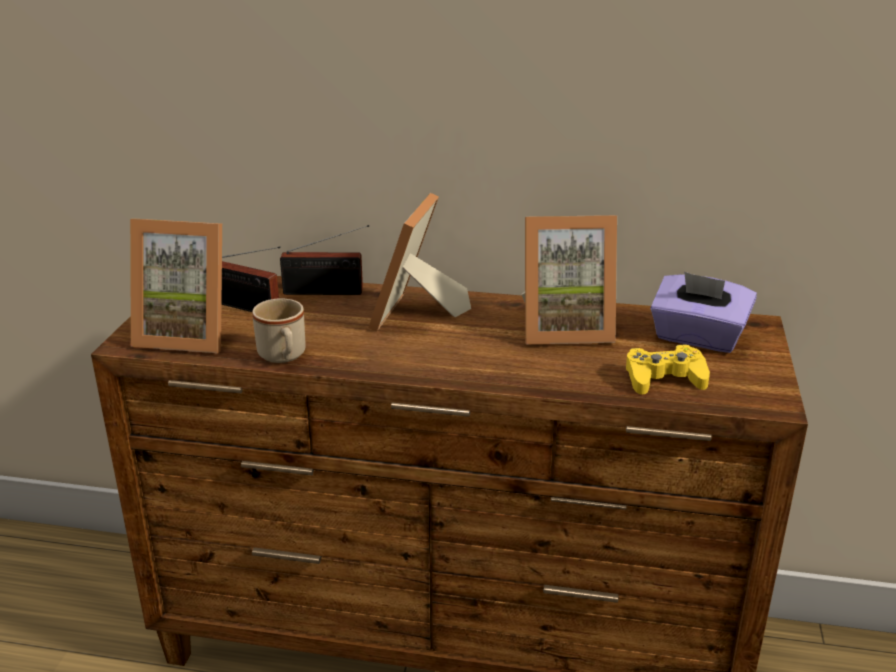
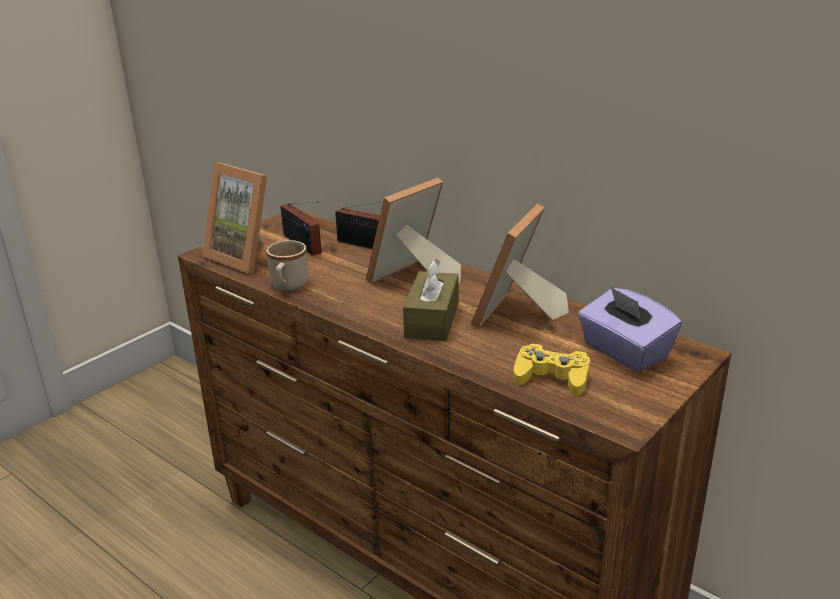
camera: 30 degrees right, 0 degrees up
(487, 353) = (432, 320): none -> brown tissue box
(564, 328) = (516, 315): picture frame -> picture frame turned 90 degrees clockwise

